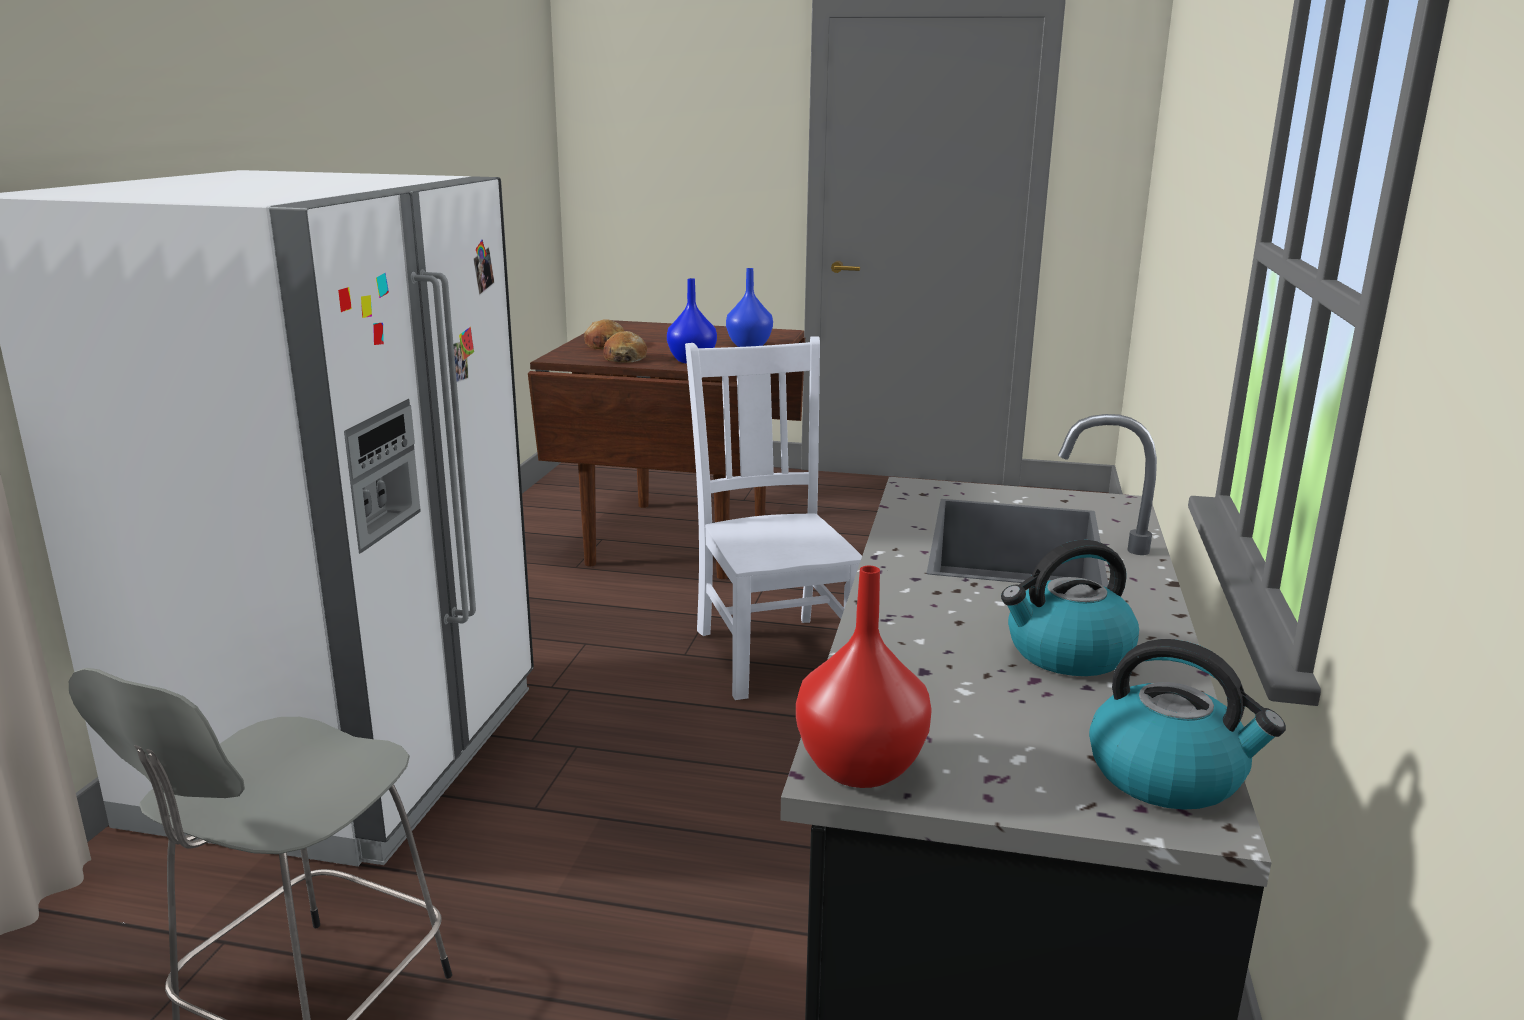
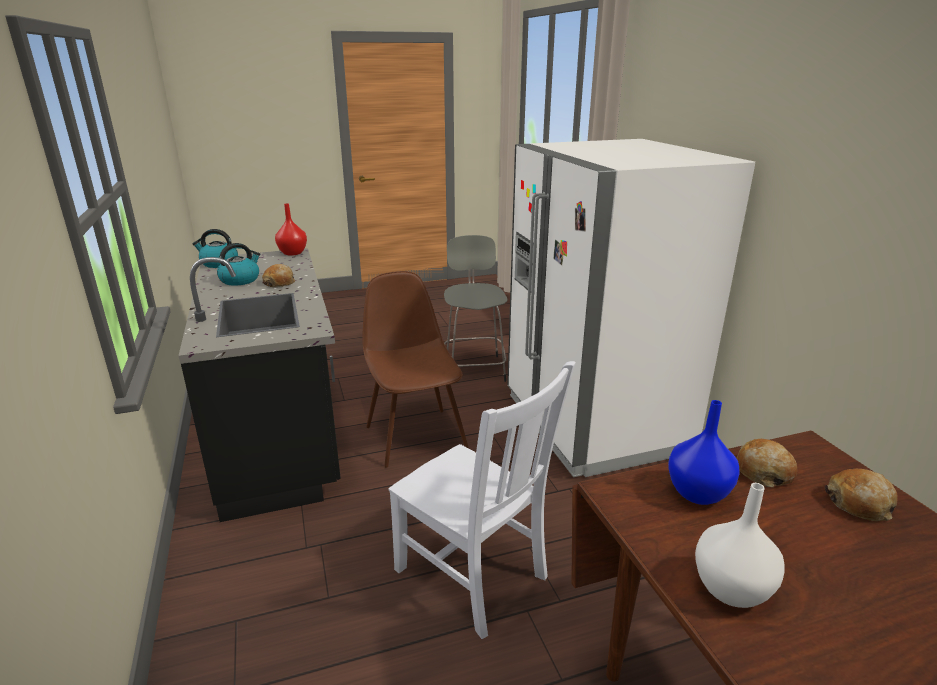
camera: 150 degrees right, 5 degrees up
(681, 851) = (415, 435): none -> brown chair
(749, 345) = (732, 591): blue vase -> white vase
(952, 614) = (279, 282): none -> bread

